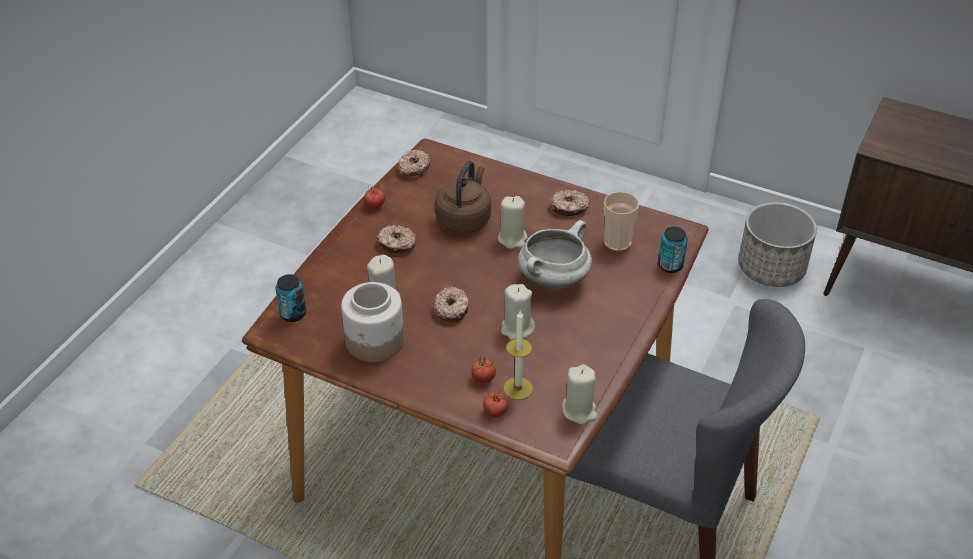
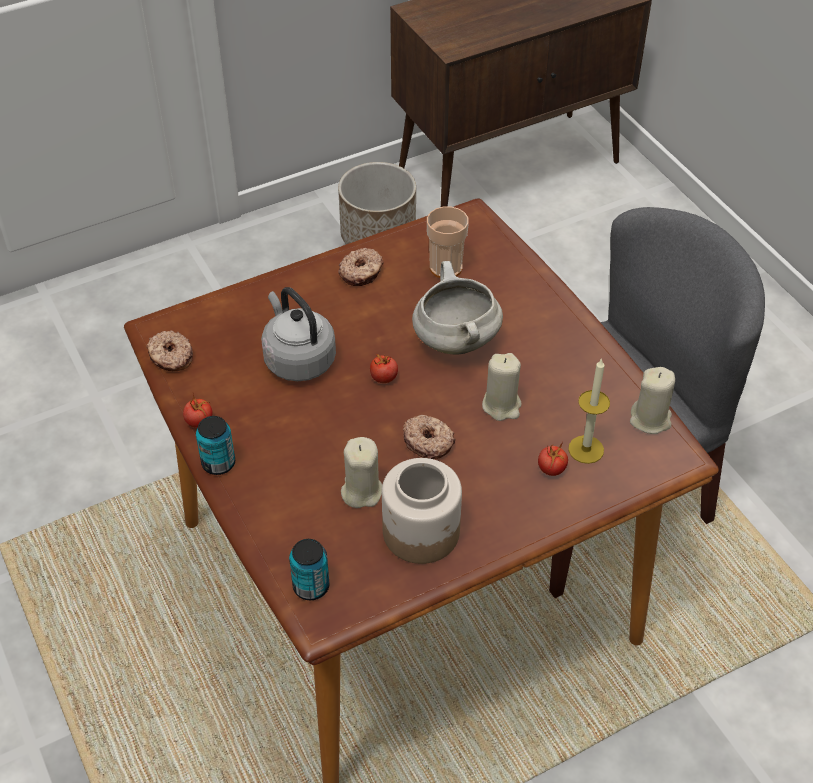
camera: 55 degrees left, 5 degrees up
(397, 244) = (283, 435): donut -> none
(464, 219) = (297, 359): brown kettle -> grey kettle
(495, 412) = (605, 484): tomato -> tomato (384, 378)
(512, 238) = (366, 338): beige candle -> none
(670, 265) = (511, 250): can -> can (218, 463)

